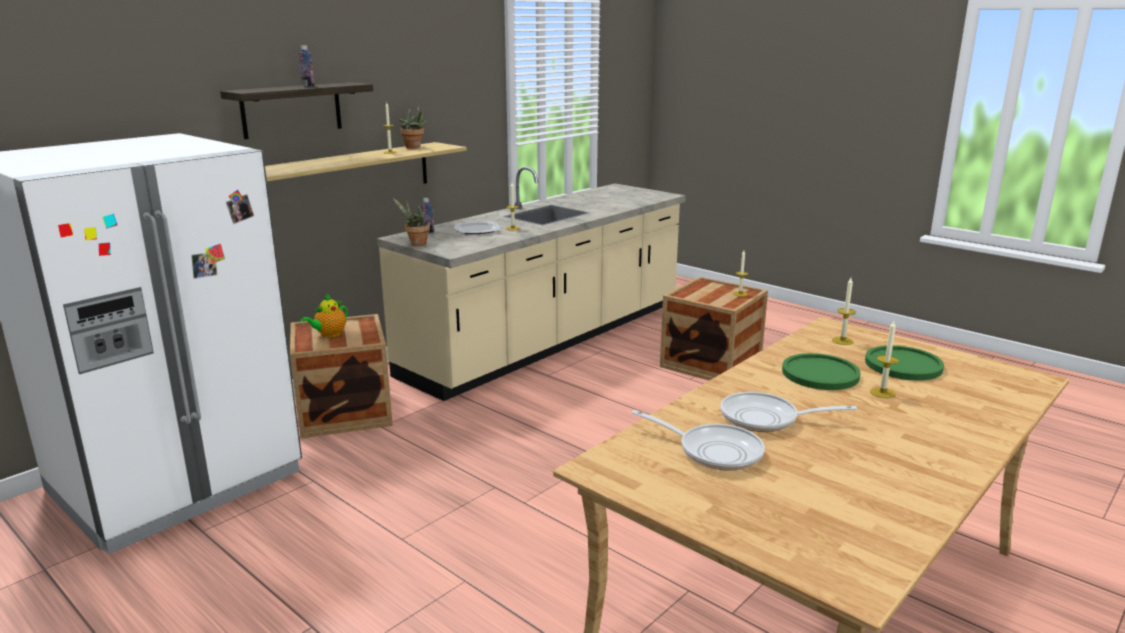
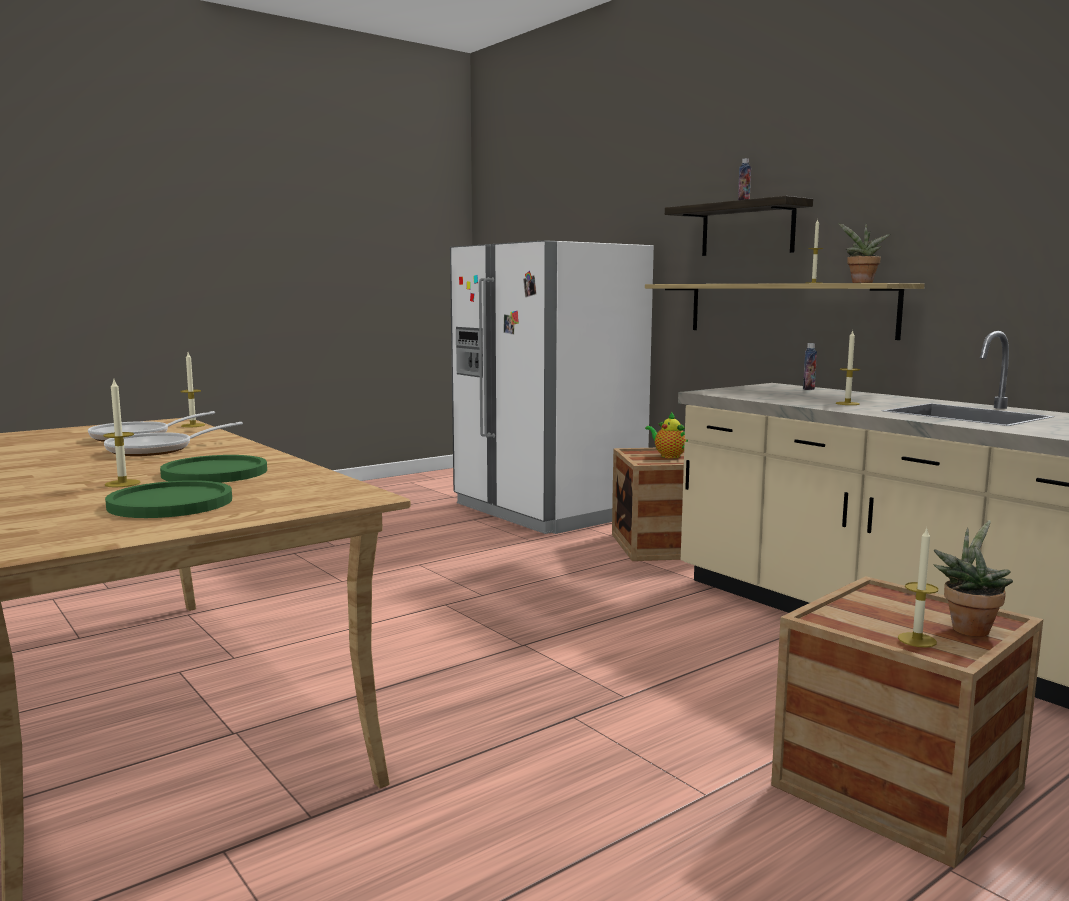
camera: 100 degrees right, 10 degrees down
(416, 244) = (746, 387): potted plant -> potted plant (968, 628)
(477, 230) = (830, 397): plate -> none
(766, 419) = (157, 450): frying pan -> frying pan turned 150 degrees counterclockwise
(842, 341) = (295, 493): candle -> candle (193, 425)

